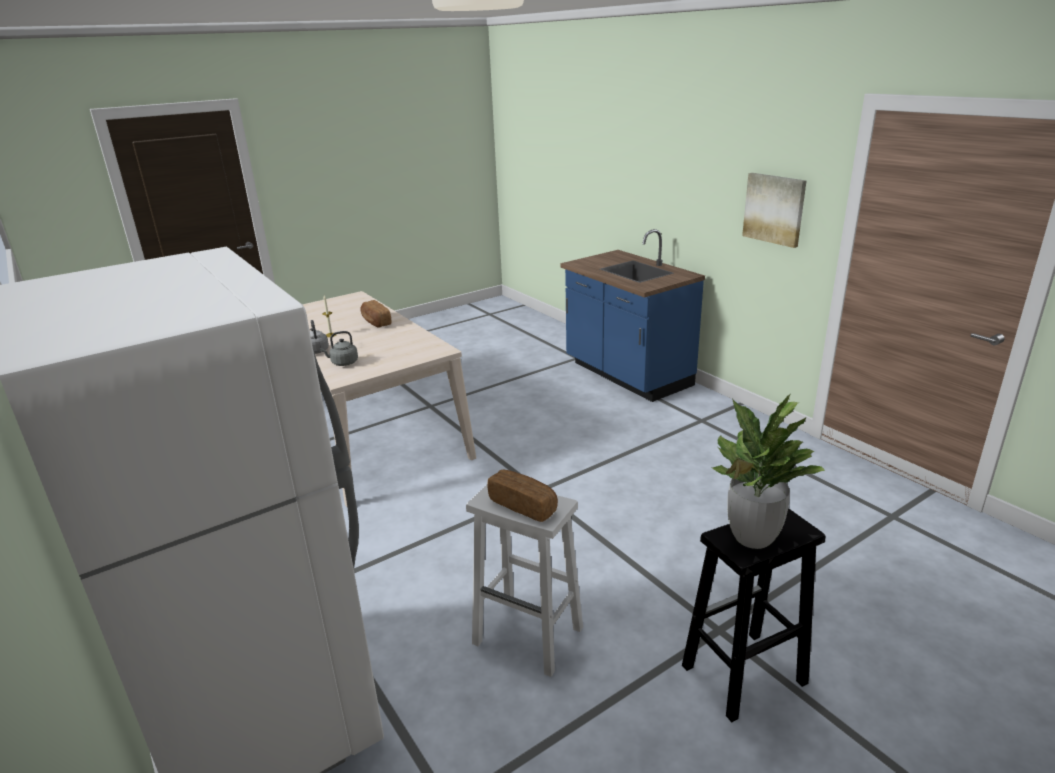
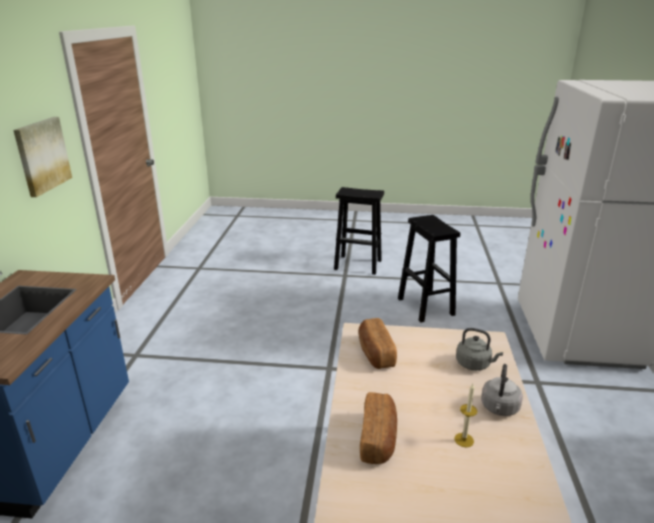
camera: 140 degrees left, 0 degrees up
(523, 505) = (434, 223): bread -> bread (375, 353)
(530, 636) = (425, 306): white stool -> black stool
(752, 537) = (365, 192): potted plant -> none

